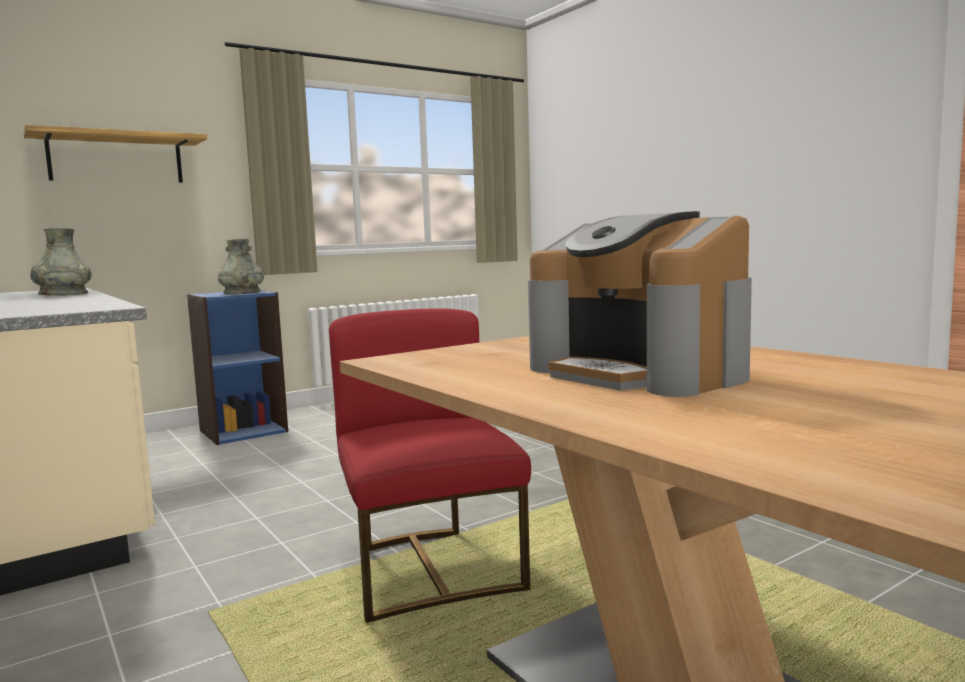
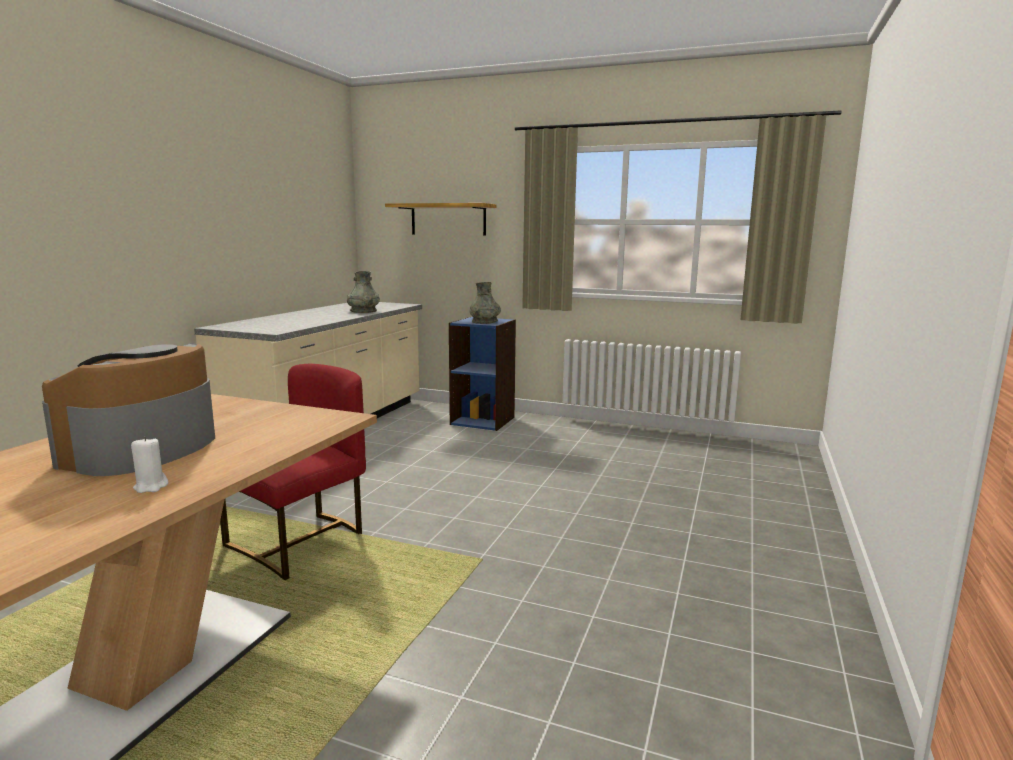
camera: 55 degrees right, 5 degrees up
(807, 368) = (151, 487): none -> white candle

